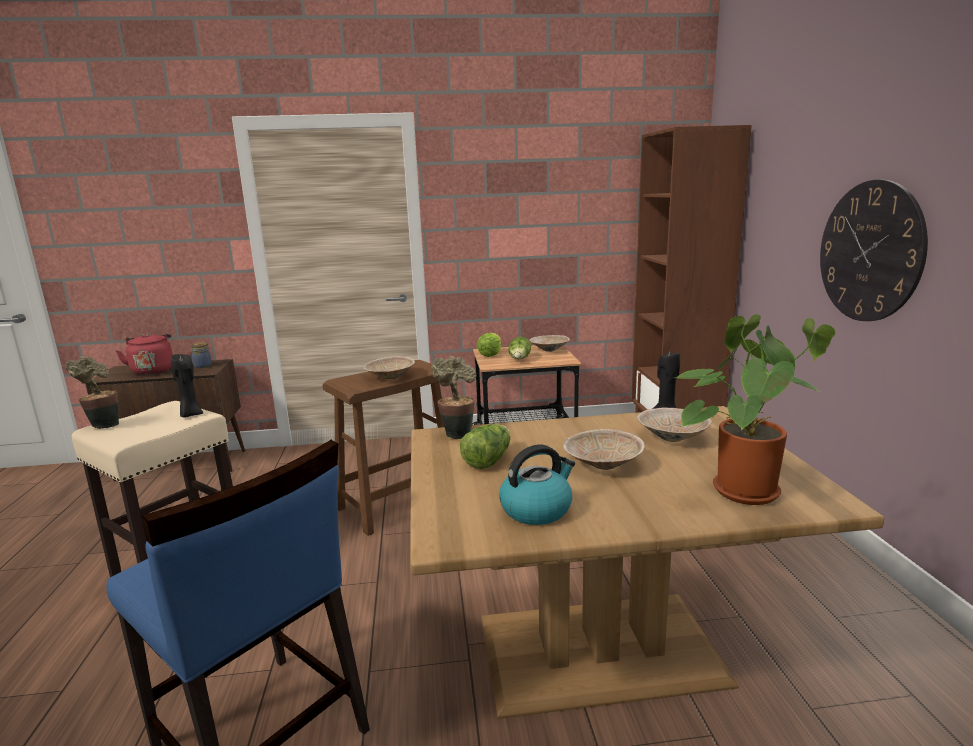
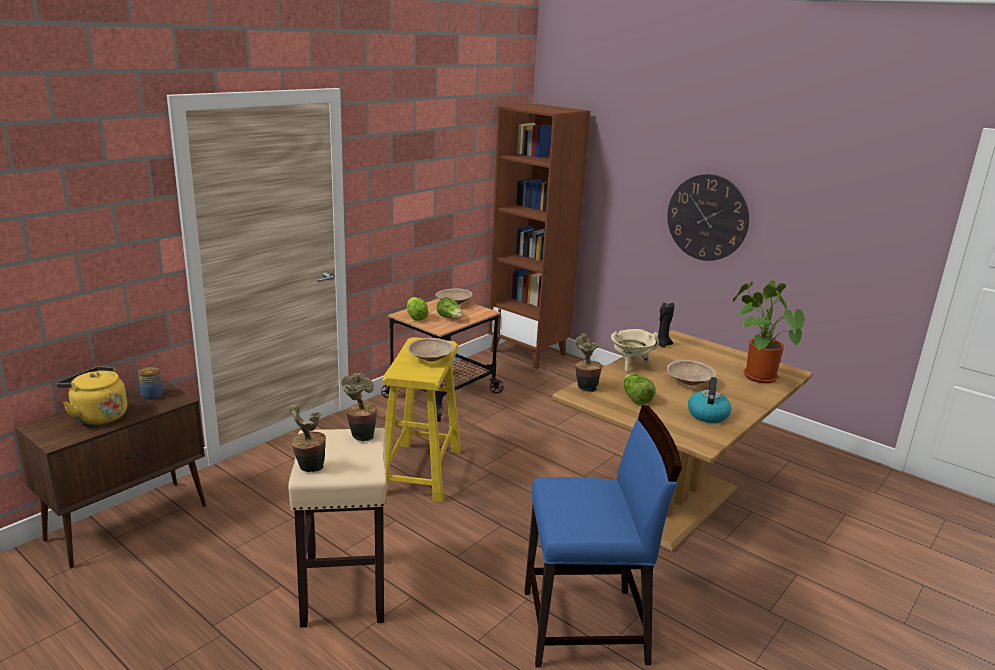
camera: 45 degrees left, 5 degrees up
(153, 370) = (97, 416): red kettle -> yellow kettle
(190, 414) = (361, 435): black candle -> potted plant
(398, 502) = (421, 471): brown stool -> yellow stool
(567, 427) = (630, 365): none -> beige cooking pot
(672, 437) = (687, 357): beige bowl -> none

